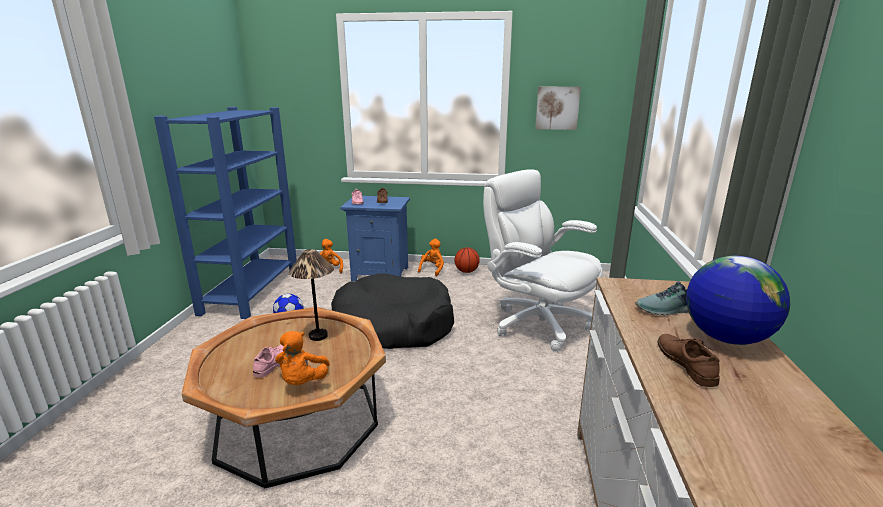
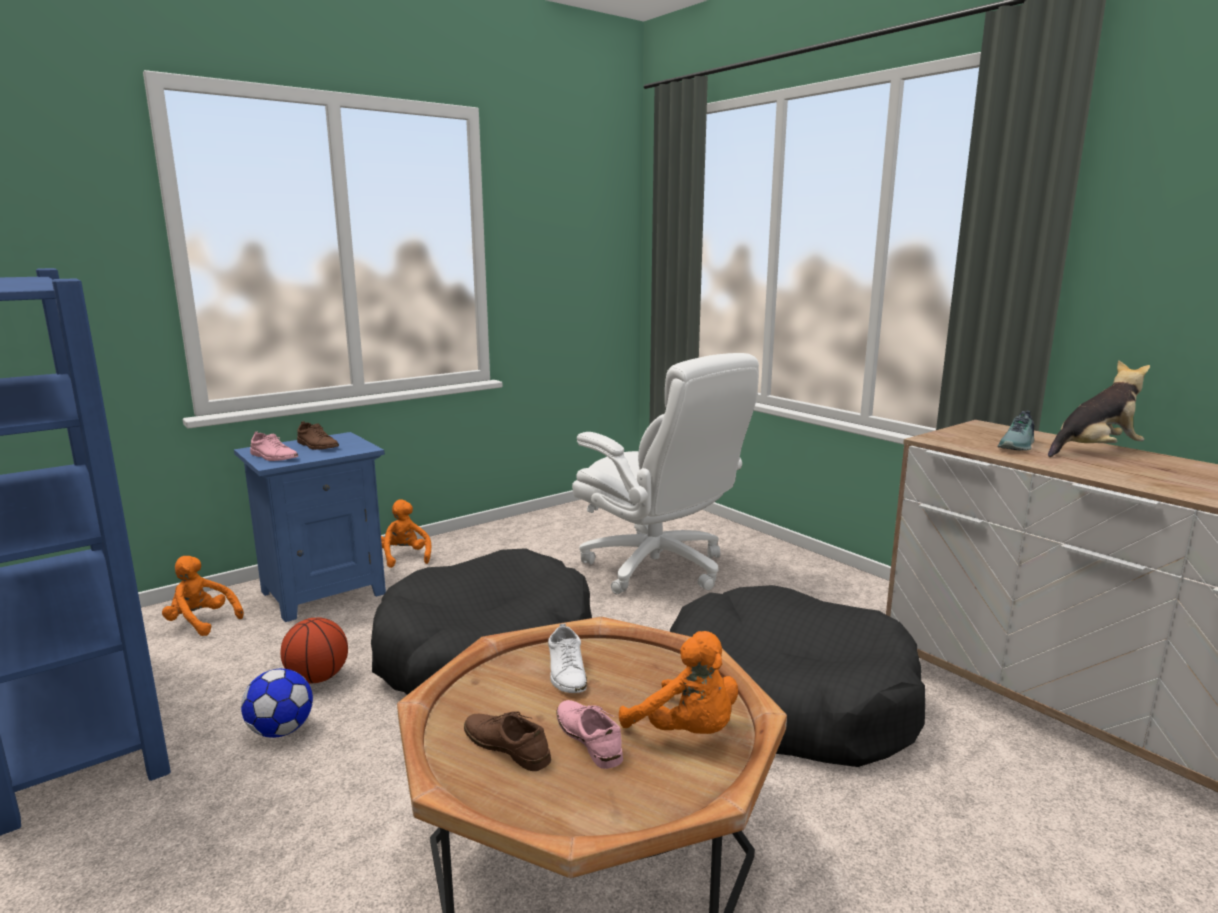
camera: 45 degrees left, 5 degrees down
(319, 336) = (567, 672): table lamp -> white shoe
(466, 271) = (462, 543): basketball -> basketball (317, 678)
(480, 420) = (787, 699): none -> black dog bed
(537, 323) = (659, 570): white office chair -> white office chair turned 135 degrees counterclockwise
(557, 108) = (549, 259): picture -> none
(686, 363) = (1133, 474): brown shoe -> brown shoe (507, 746)
(725, 338) = (1094, 451): globe -> plush toy

